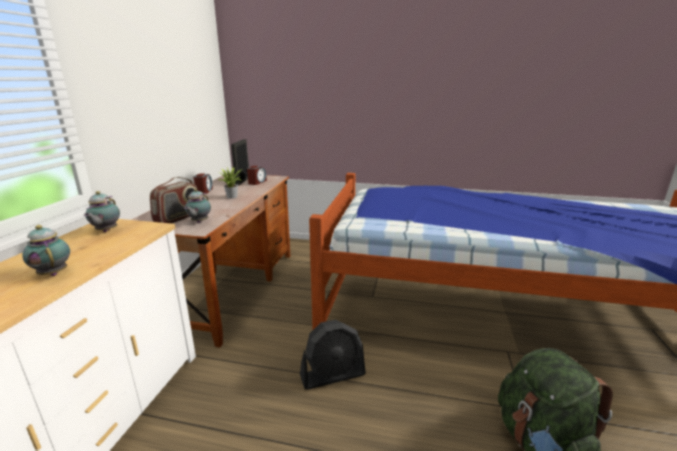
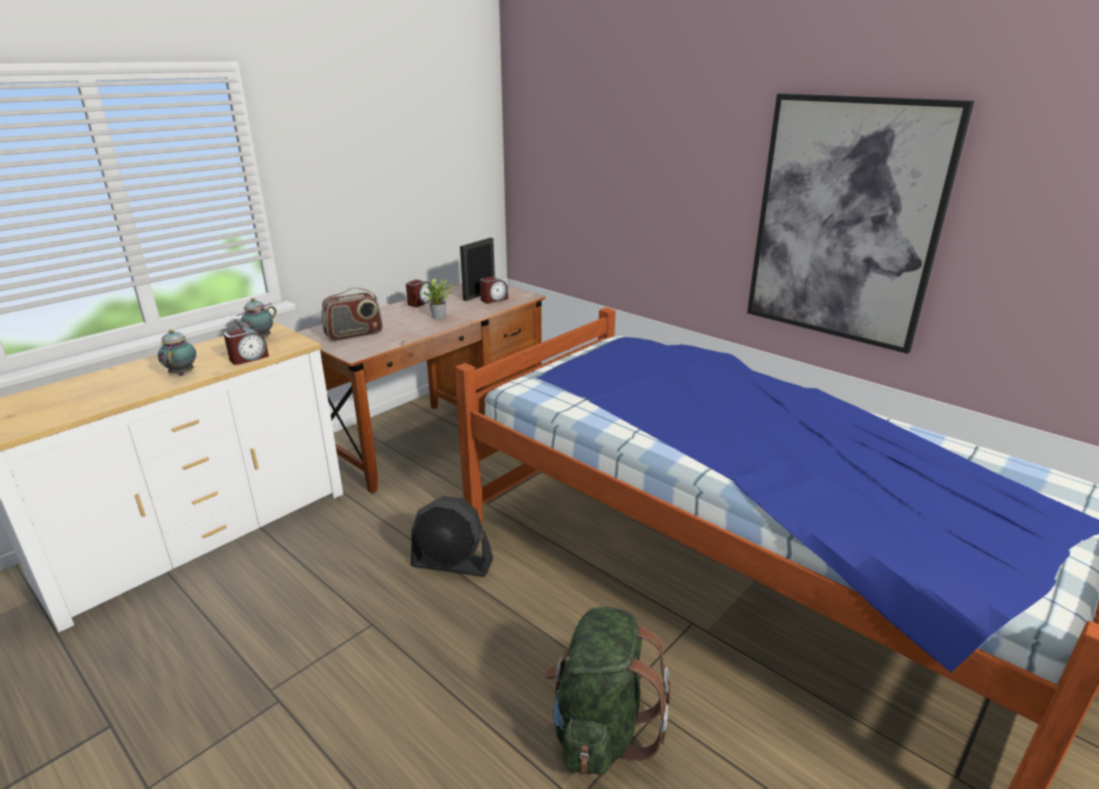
camera: 30 degrees right, 5 degrees up
(117, 246) = (248, 358): none -> alarm clock
(199, 222) = (366, 344): teapot -> none
(480, 101) = (845, 222): none -> picture

